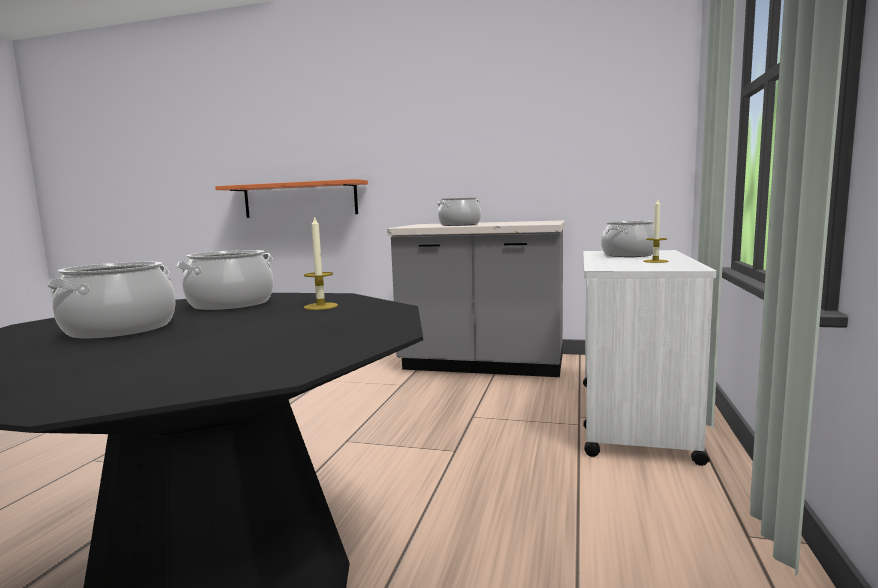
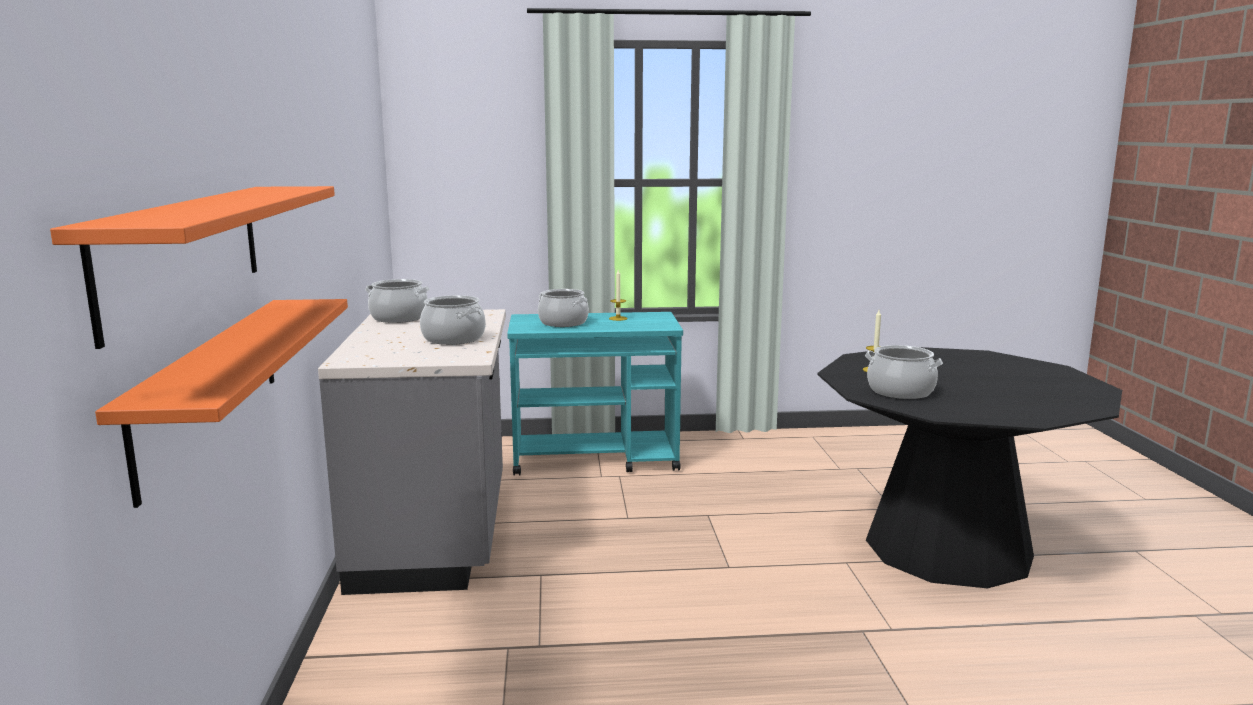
camera: 110 degrees left, 5 degrees up
(120, 329) = (995, 394): cooking pot -> cooking pot (399, 318)
(289, 152) = (185, 252): none -> orange shelf
(633, 419) = (596, 458): white cart -> turquoise cart

